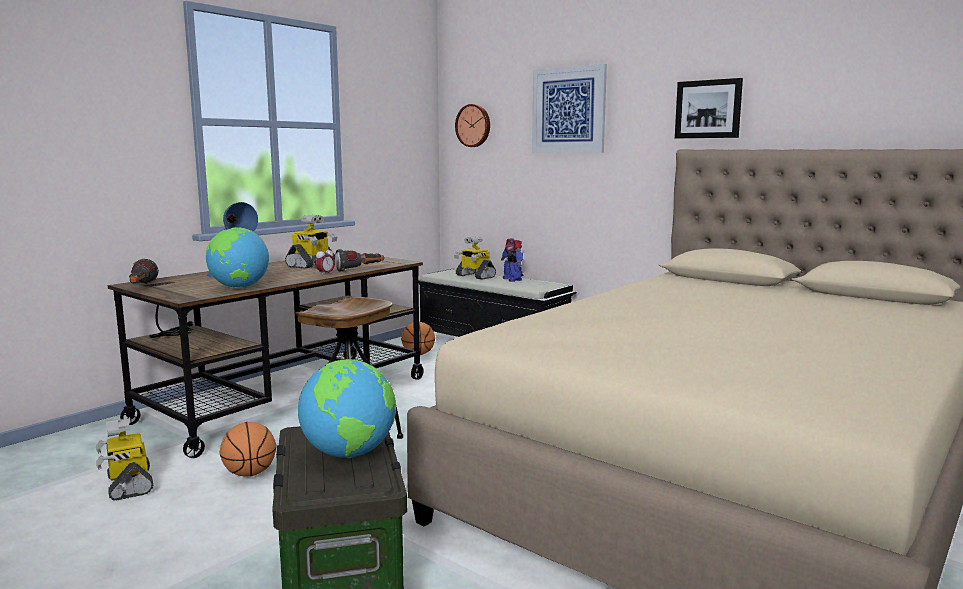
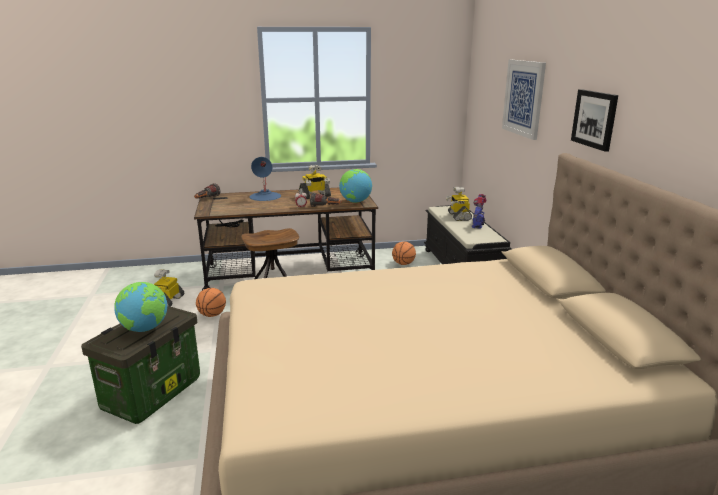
camera: 40 degrees right, 10 degrees up
(239, 287) = (240, 210): globe -> globe (355, 202)
(474, 125) = (481, 97): wall clock -> none

